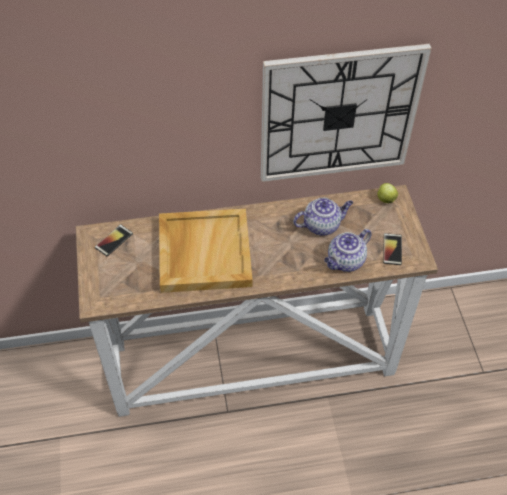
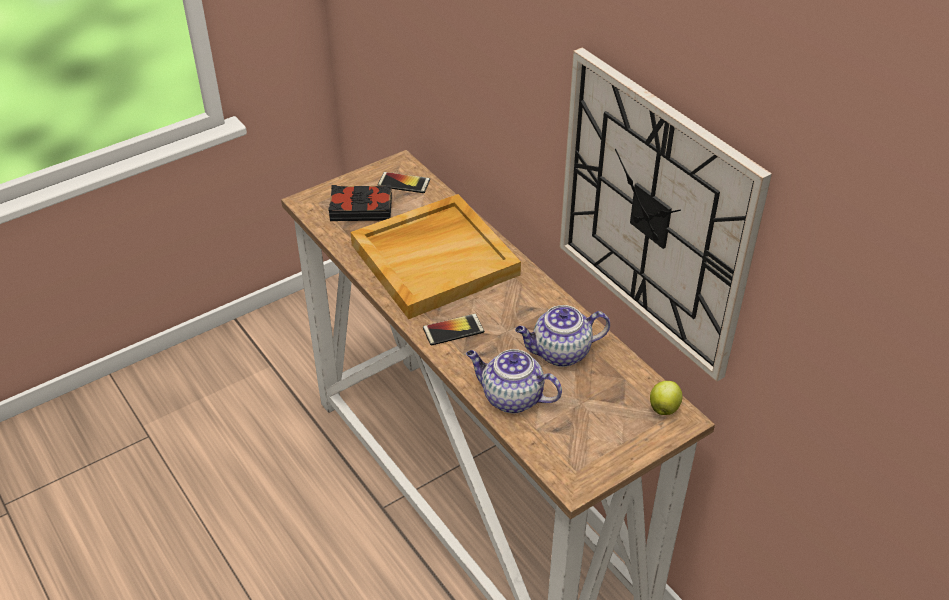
camera: 65 degrees right, 10 degrees down
(124, 274) = (361, 208): none -> black book
(322, 225) = (560, 353): teapot -> teapot turned 120 degrees clockwise
(392, 249) = (570, 444): phone -> phone (453, 330)

